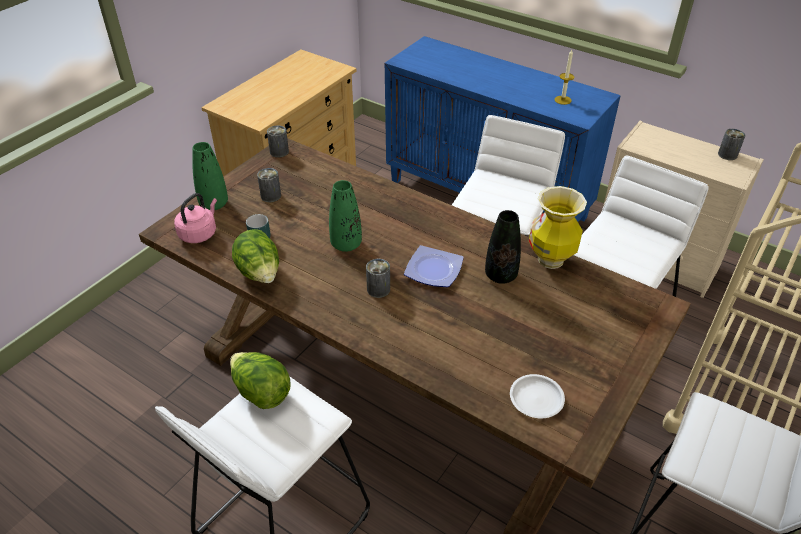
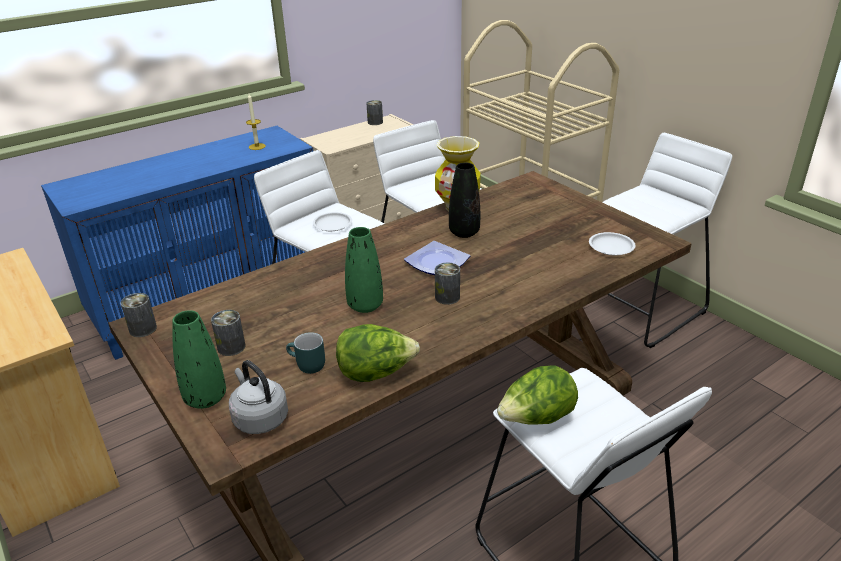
camera: 70 degrees left, 10 degrees down
(199, 233) = (259, 418): pink kettle -> grey kettle
(501, 196) = (332, 224): none -> white plate

